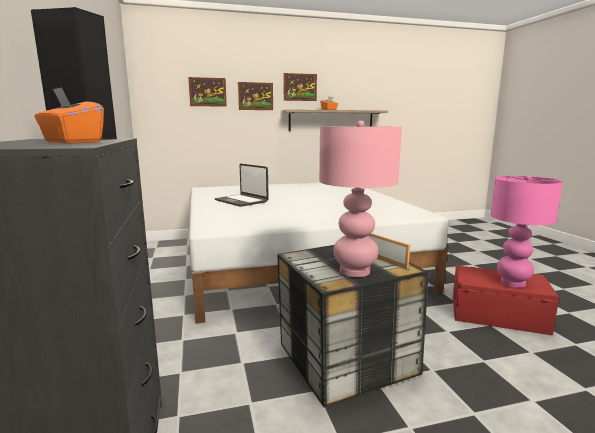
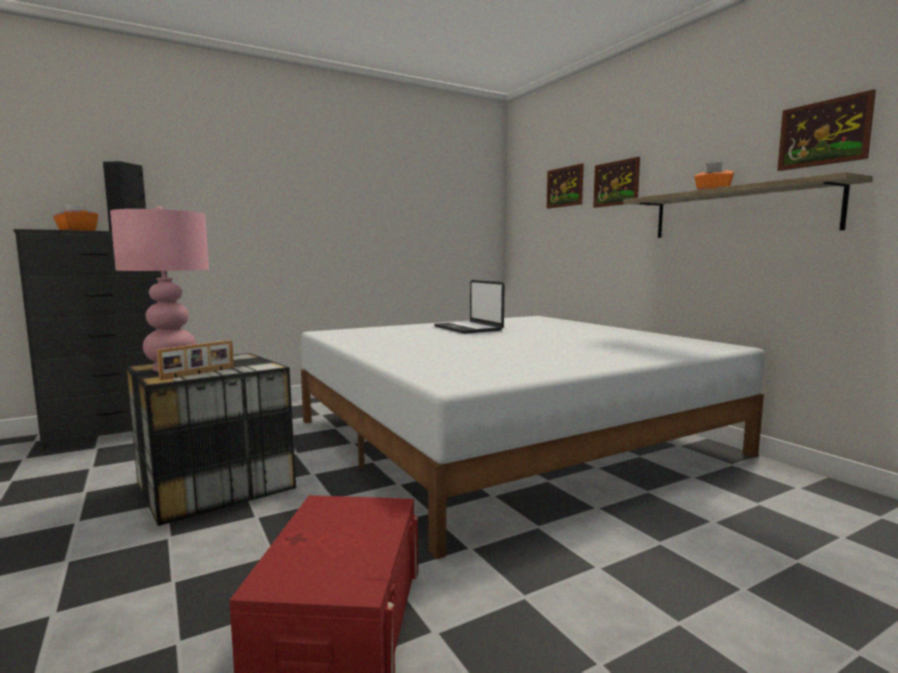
camera: 75 degrees right, 5 degrees down
(242, 201) = (468, 328): laptop -> laptop turned 60 degrees counterclockwise
(300, 87) = (682, 154): picture -> picture (823, 133)
(512, 283) = (315, 549): pink table lamp -> none

